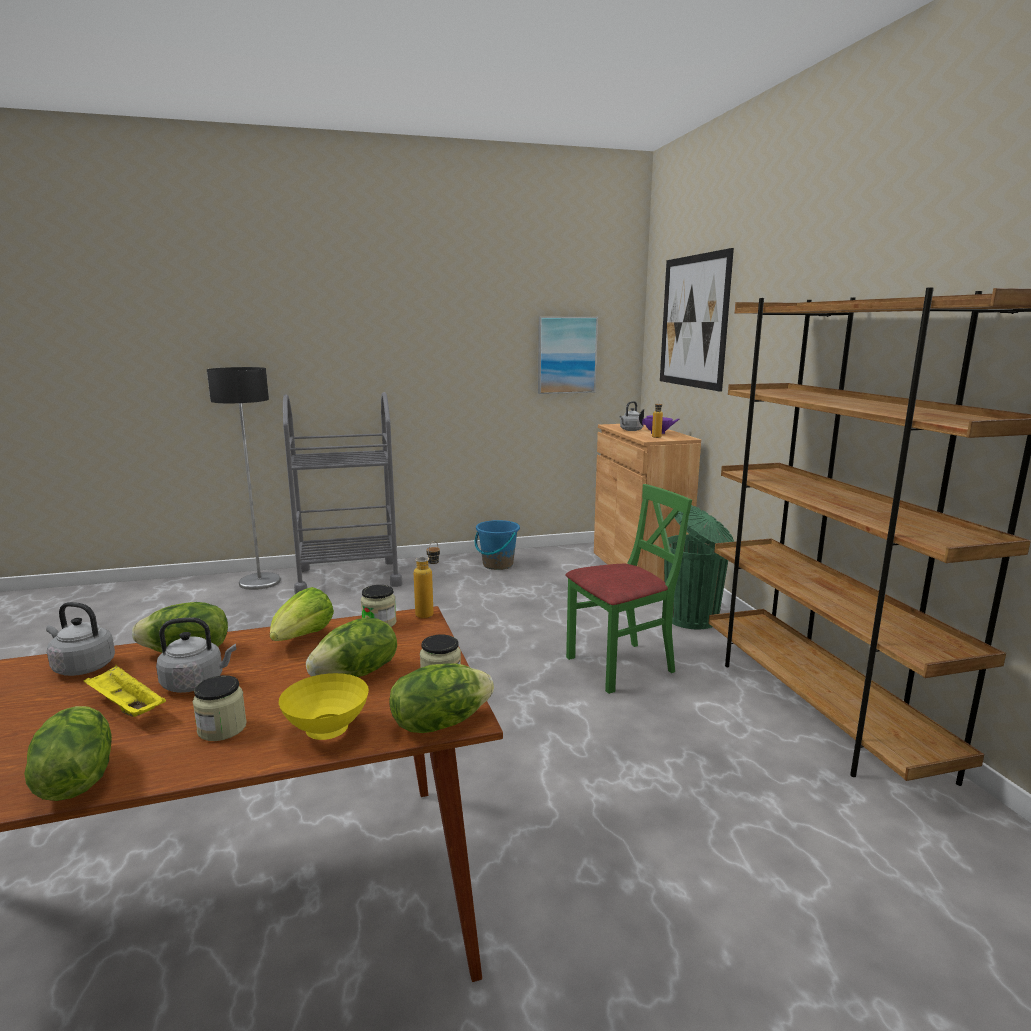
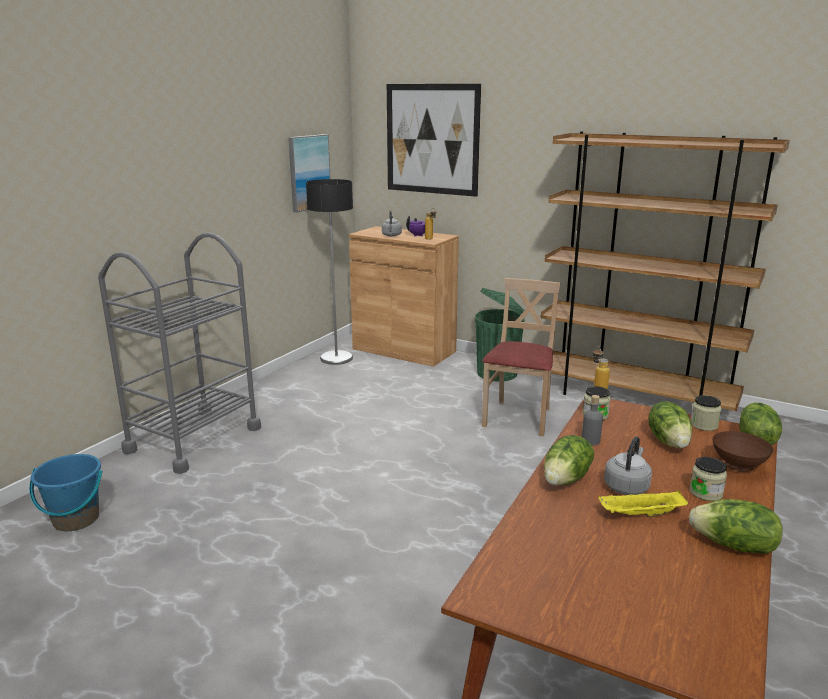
camera: 45 degrees left, 5 degrees up
(82, 667) = (546, 519): grey kettle -> none
(260, 582) = (108, 479): floor lamp -> floor lamp (336, 358)
(302, 638) = (590, 441): lettuce -> grey bottle
(325, 731) = (737, 467): yellow bowl -> brown bowl
(497, 565) = (302, 382): blue bucket -> blue bucket (76, 519)
(621, 666) = (518, 418): green chair -> beige chair

